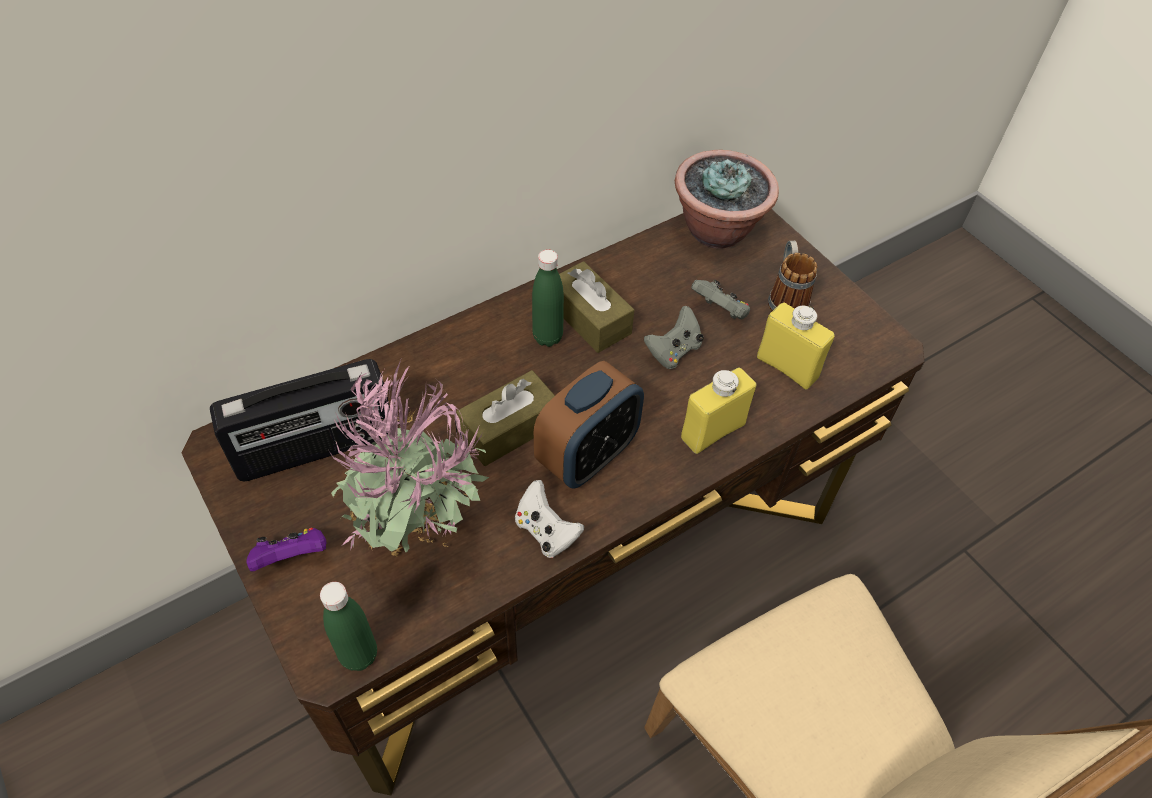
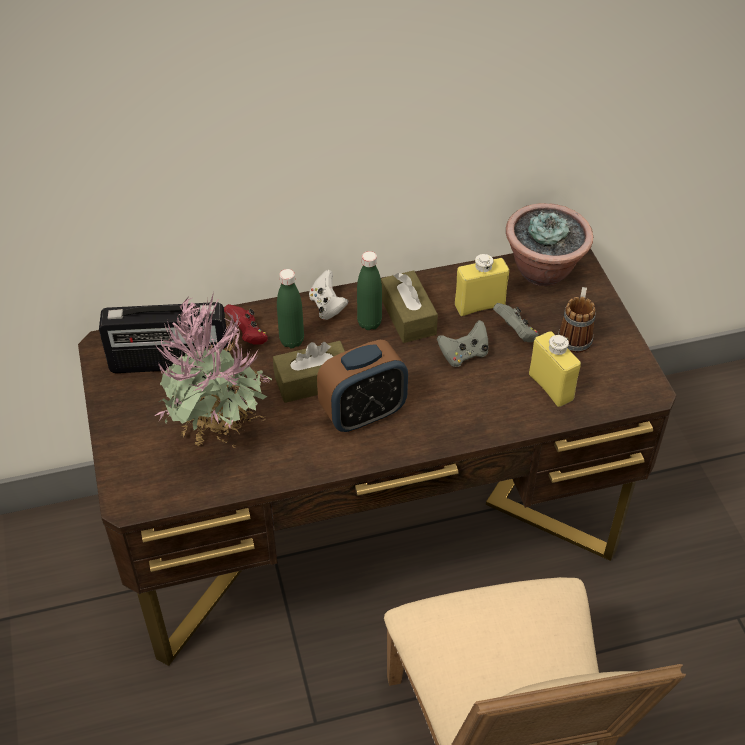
camera: 20 degrees right, 5 degrees down
(292, 558) = (128, 430): purple game controller -> none
(359, 655) = (150, 502): green bottle -> green bottle (292, 341)
(405, 387) = (248, 335): none -> red game controller
(546, 531) = (310, 457): white game controller -> white game controller (327, 307)
(712, 431) = (467, 419): yellow bottle -> yellow bottle (479, 305)

